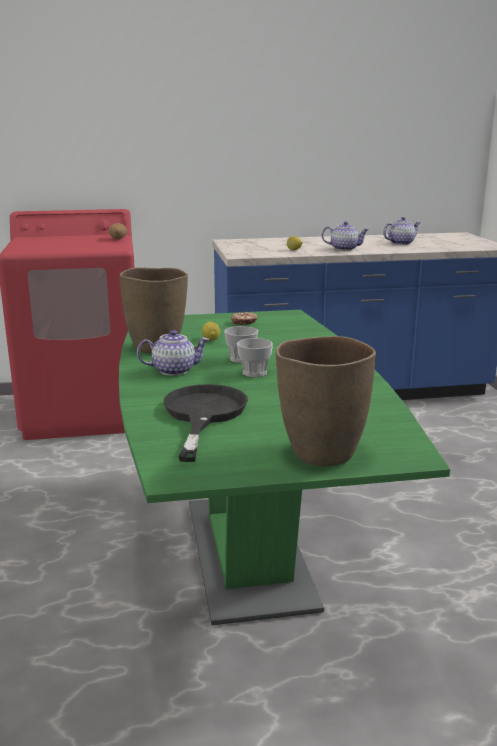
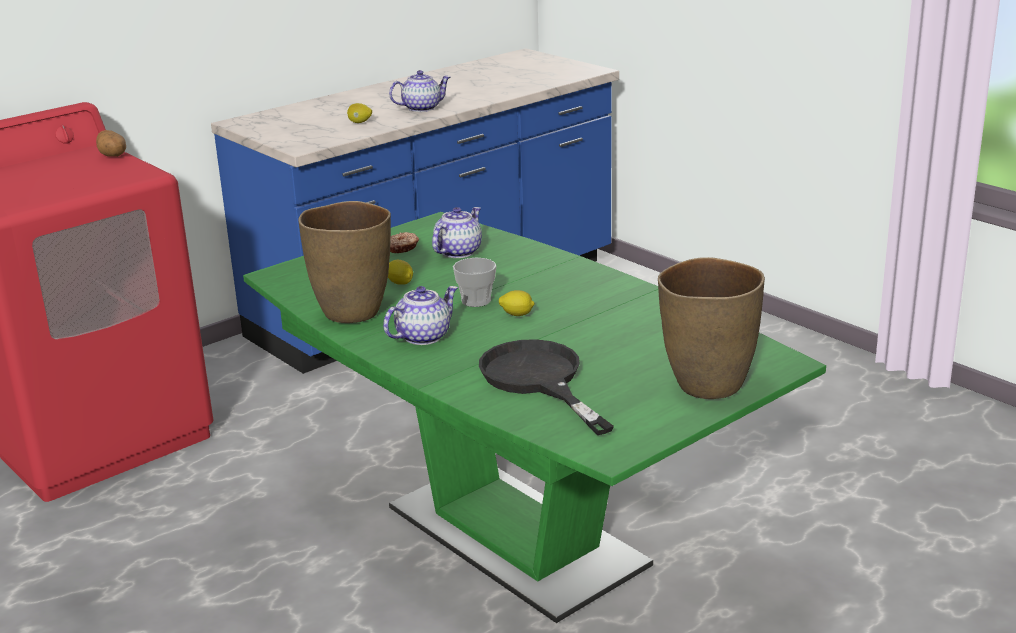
camera: 30 degrees left, 5 degrees up
(254, 373) = (517, 315): cup -> lemon
(401, 243) = (476, 84): teapot -> teapot (458, 252)

